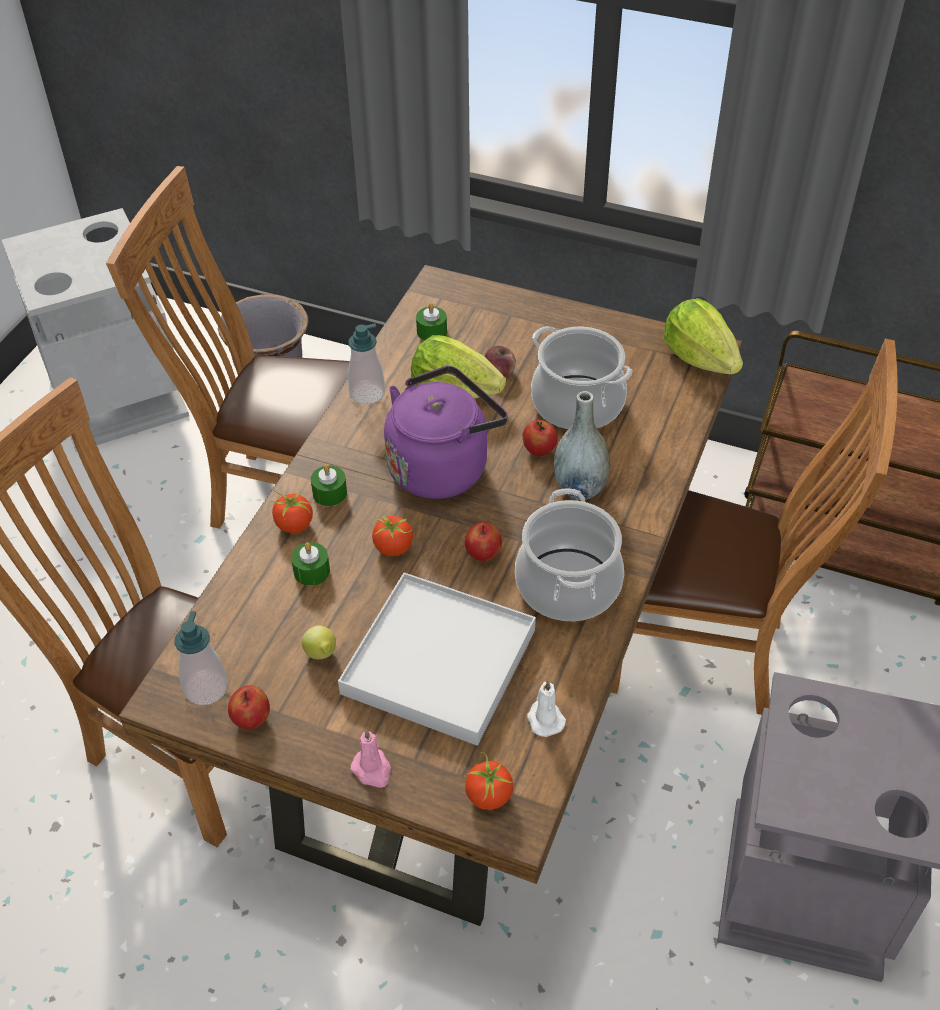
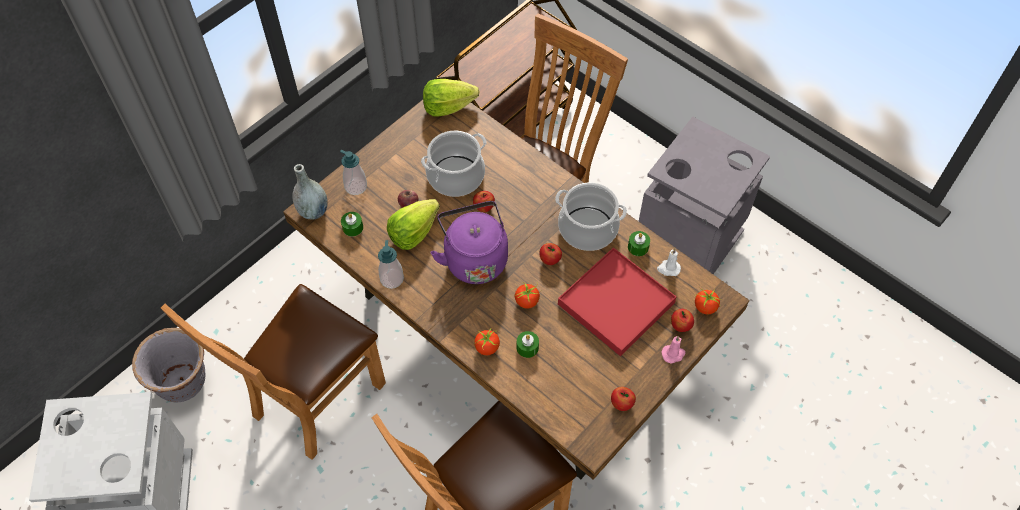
camera: 70 degrees left, 10 degrees up
(206, 688) = (592, 422): soap dispenser -> soap dispenser (356, 186)
(321, 655) = (590, 358): lemon -> none
(330, 493) = (469, 322): green candle -> green candle (638, 247)
(433, 767) = (680, 326): none -> apple
(440, 661) = (616, 303): white tray -> red tray
(579, 488) = (522, 199): grey vase -> grey vase (313, 212)

